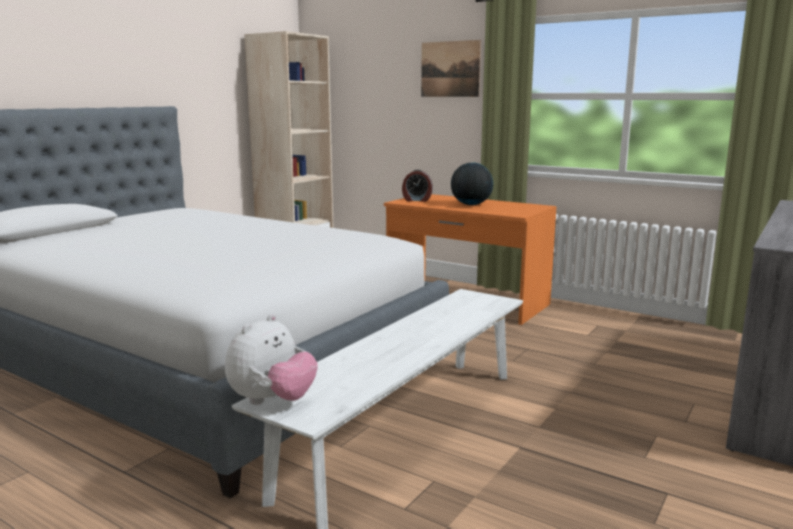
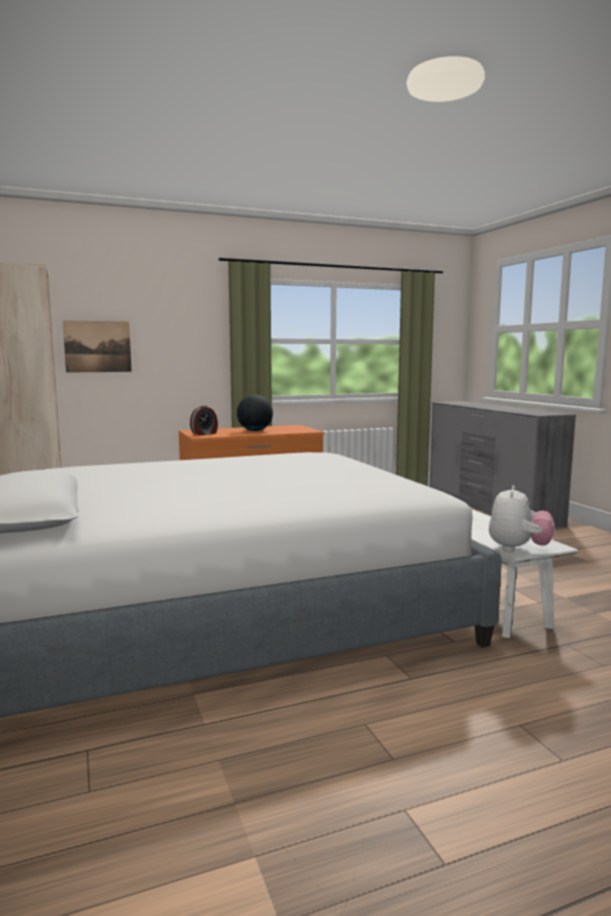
camera: 55 degrees left, 5 degrees down
(272, 401) = (518, 549): plush toy -> plush toy turned 45 degrees clockwise
(450, 69) = (187, 316): picture -> picture (97, 346)

